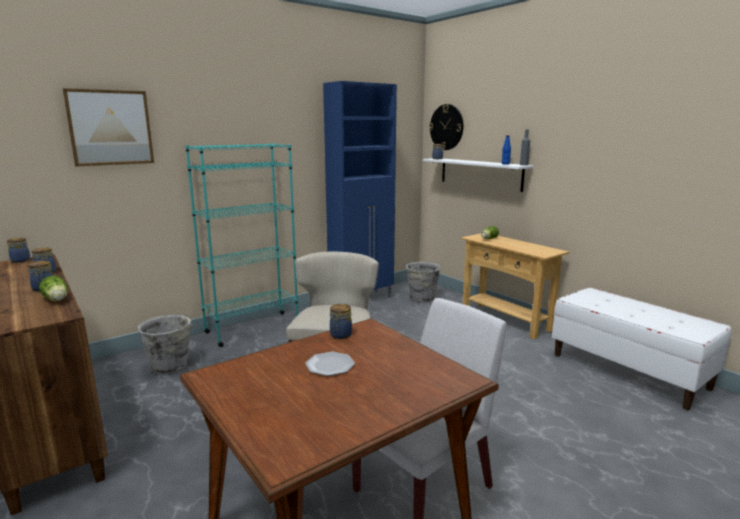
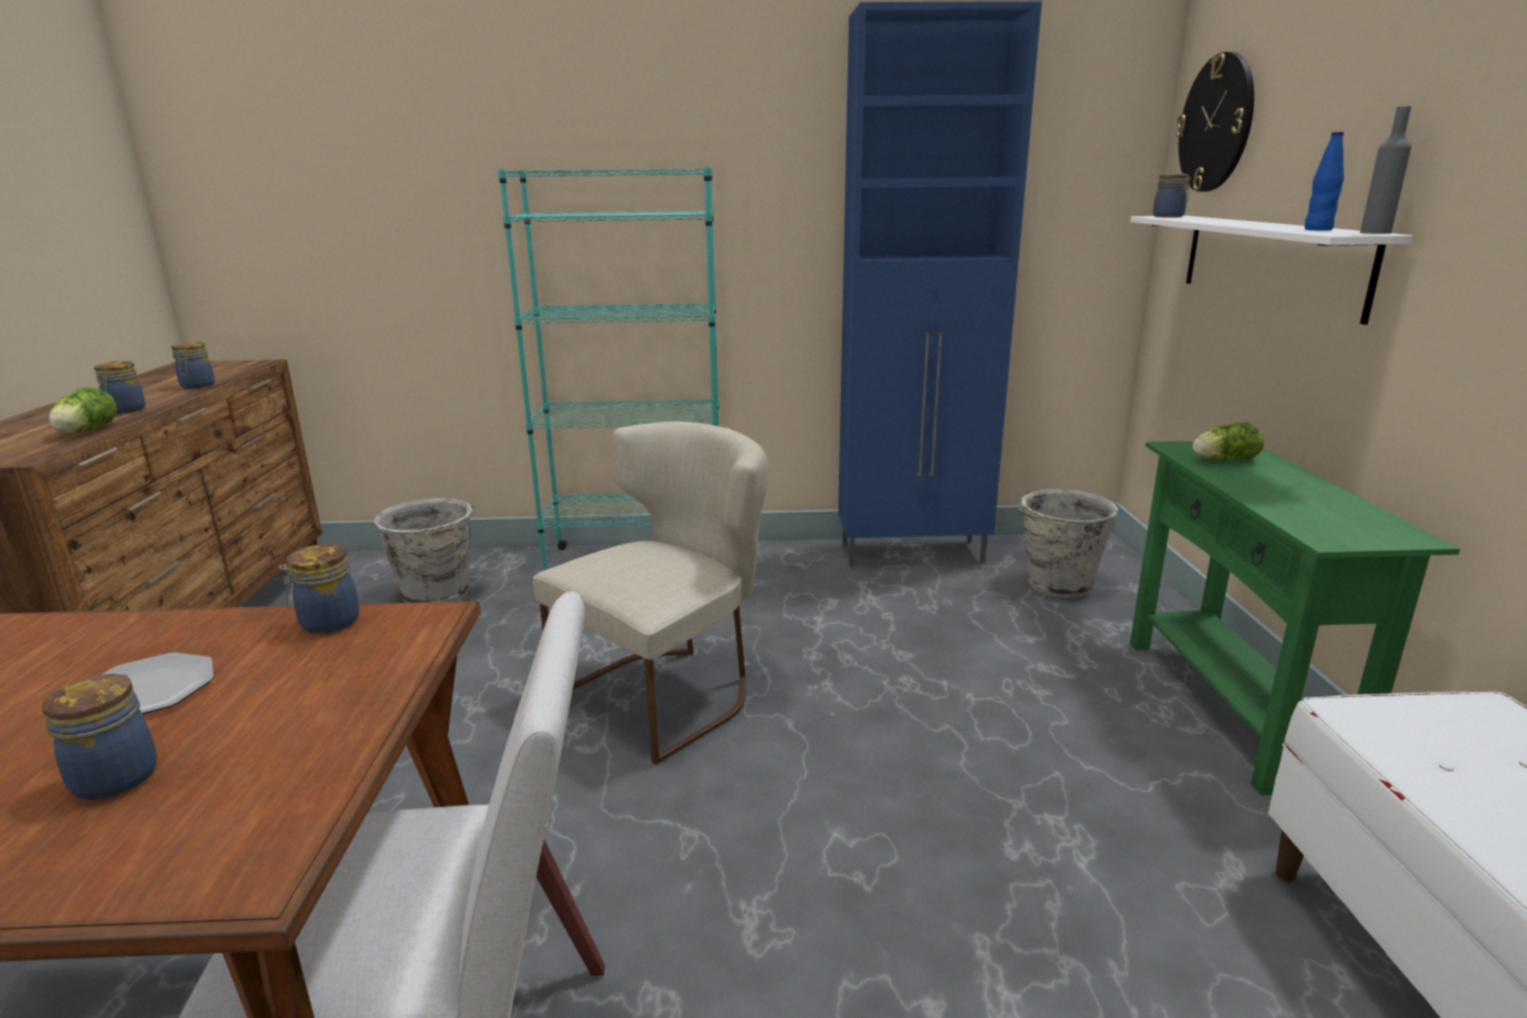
camera: 35 degrees right, 5 degrees up
(20, 260) = (229, 362): jar -> jar (118, 776)
(110, 128) = (385, 134): picture -> none
(505, 320) = (1230, 707): beige console table -> green console table

